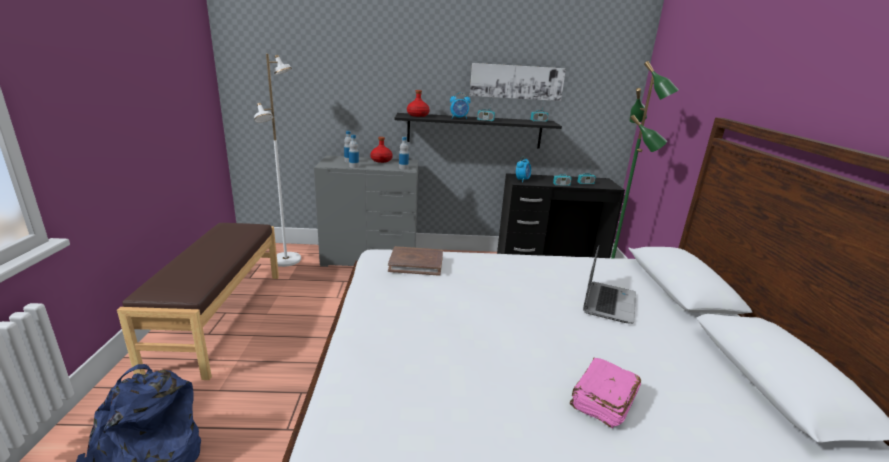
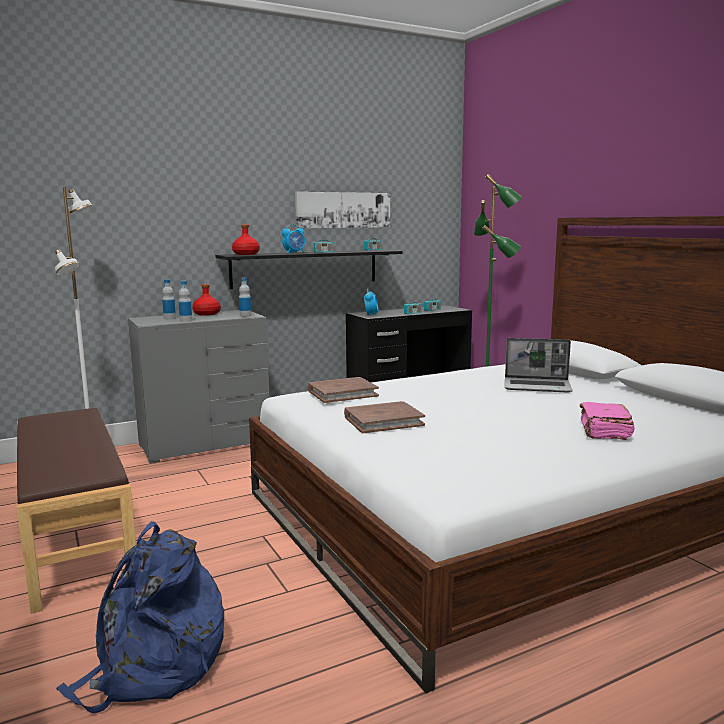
camera: 25 degrees left, 10 degrees down
(407, 309) = (383, 421): none -> brown book
(608, 302) = (538, 386): laptop -> laptop turned 105 degrees clockwise

